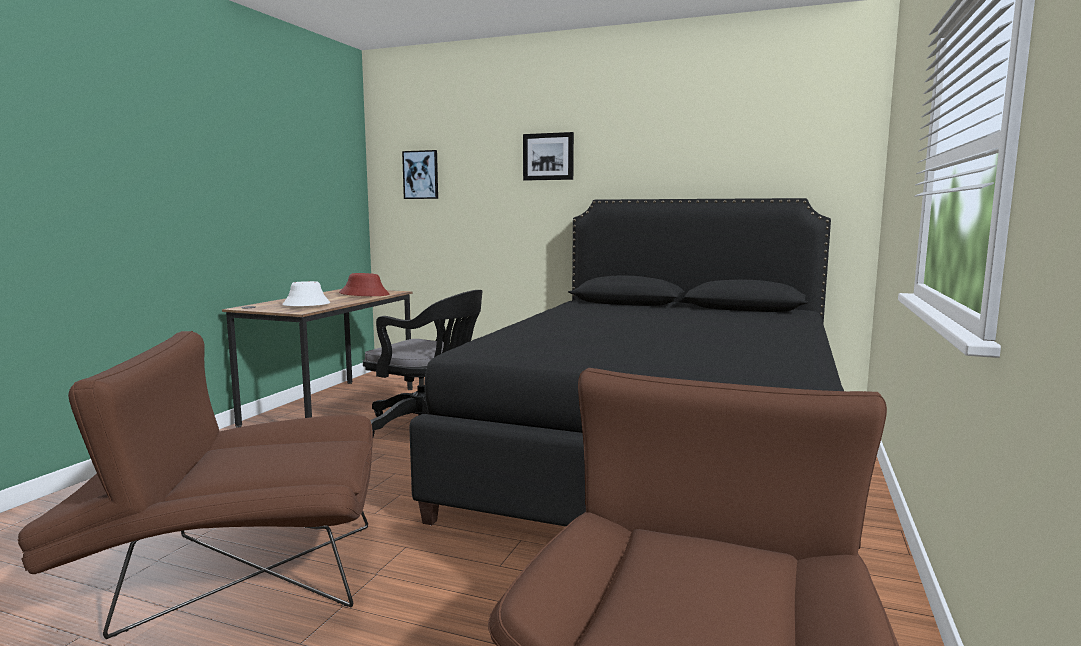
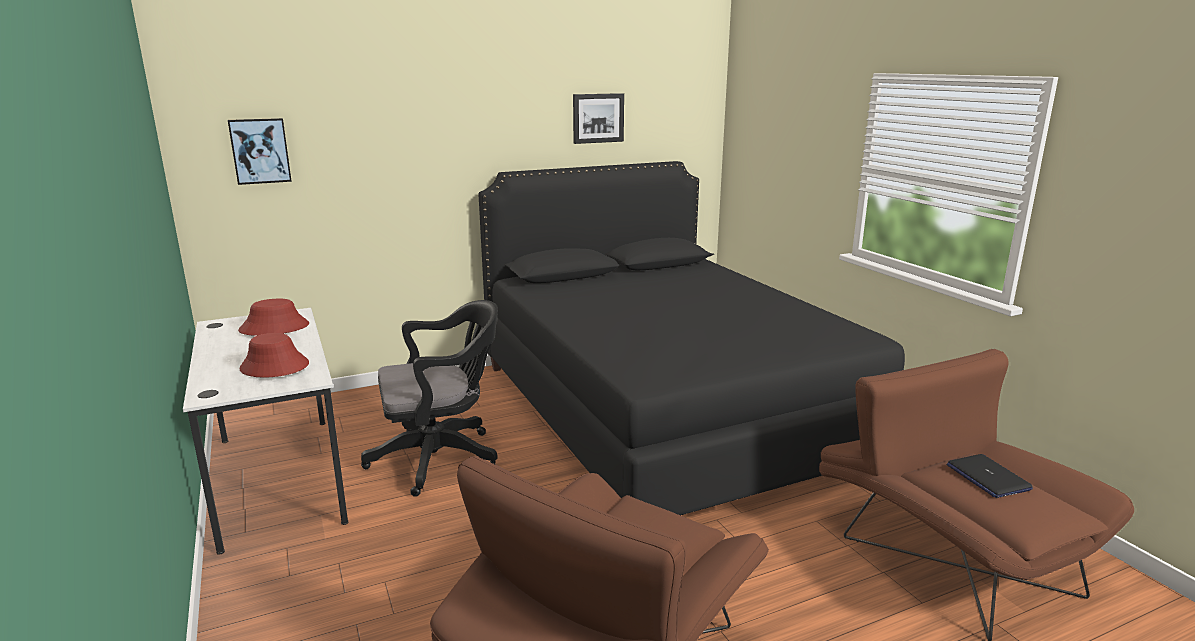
camera: 45 degrees left, 10 degrees up
(306, 305) = (274, 367): white hat -> red hat
(332, 406) = (279, 478): brown desk -> white desk
(548, 156) = (437, 125): picture -> picture (598, 118)
(710, 567) = (987, 477): none -> laptop

